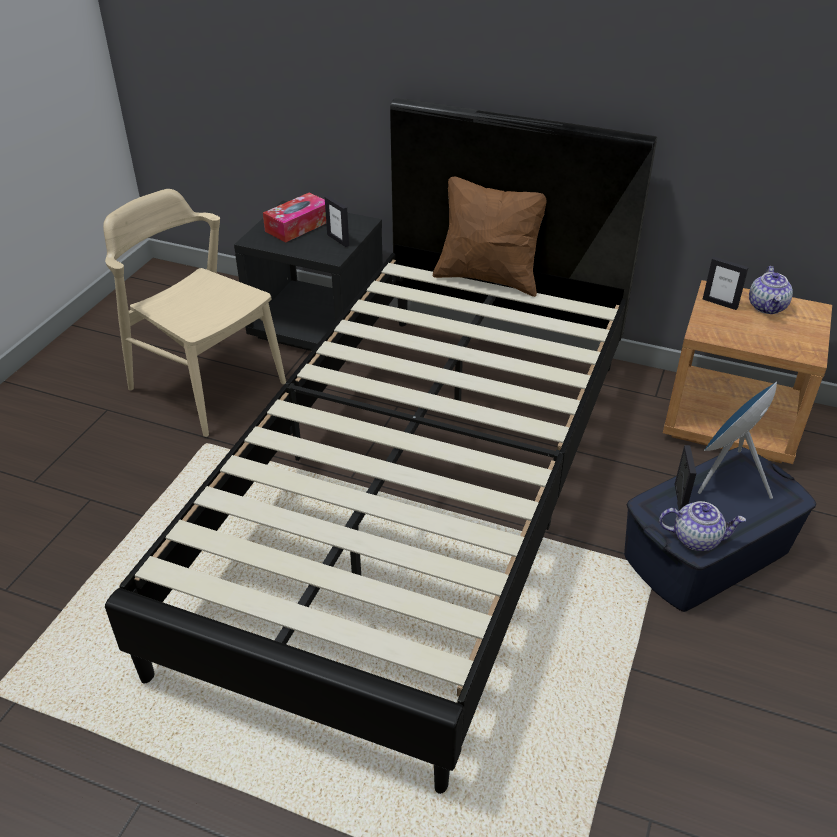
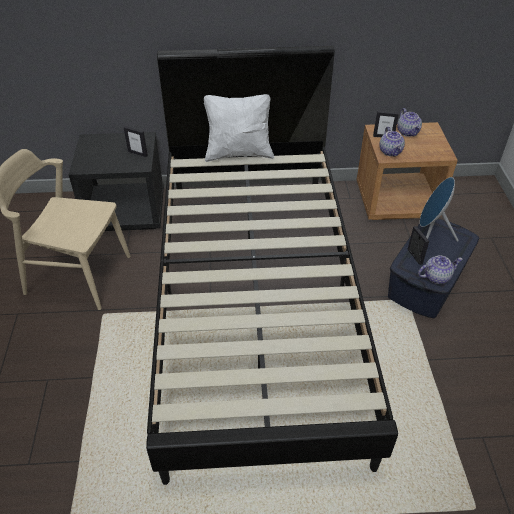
camera: 25 degrees left, 5 degrees up
(298, 226) = (104, 150): tissue box -> none
(489, 278) = (239, 153): brown pillow -> white pillow
(716, 327) = (391, 152): none -> teapot

